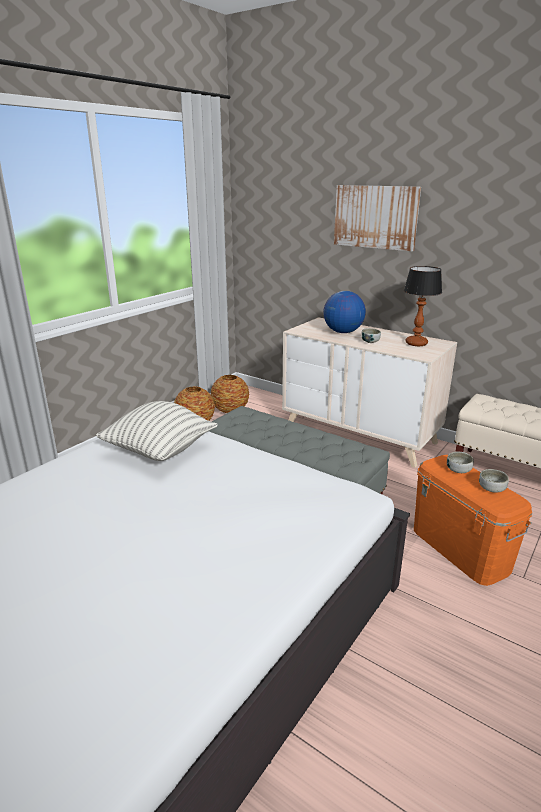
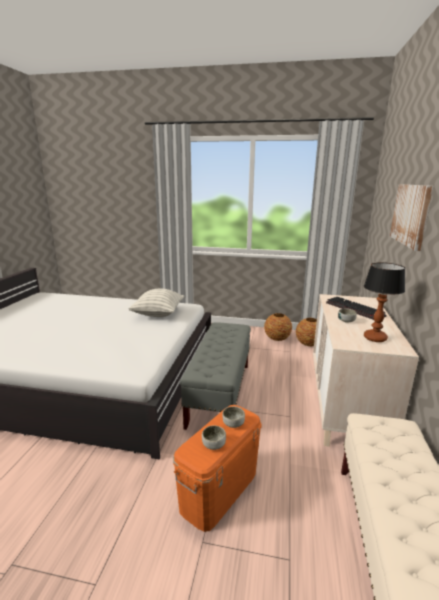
camera: 65 degrees right, 5 degrees down
(343, 332) = (353, 309): globe -> keyboard

